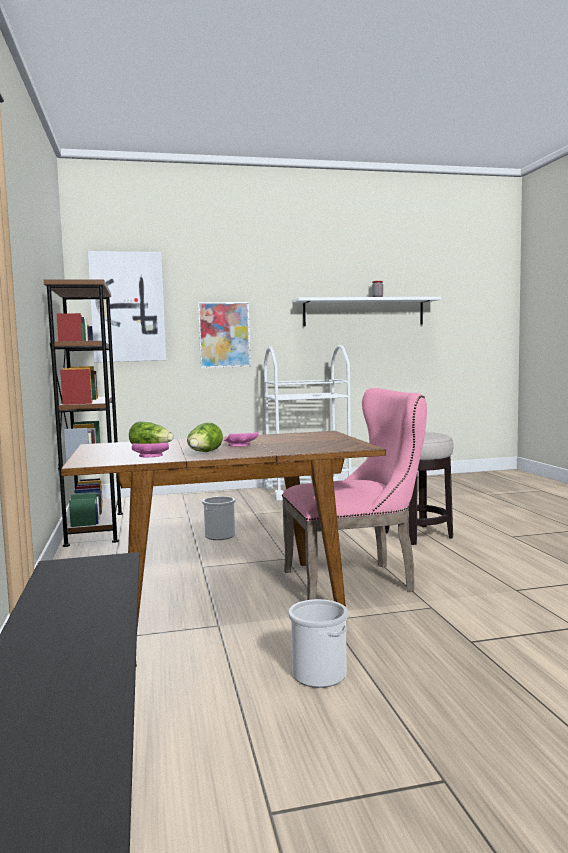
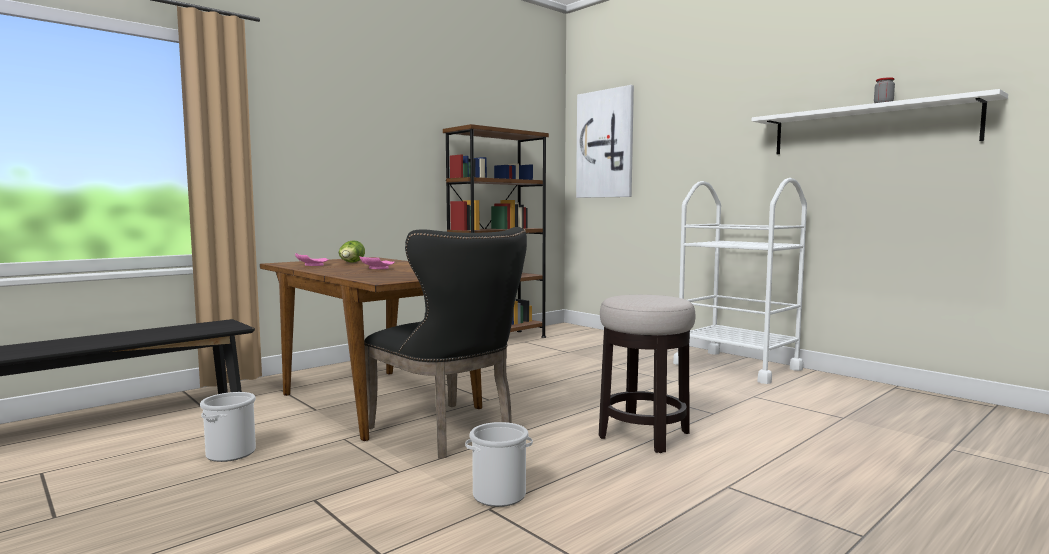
camera: 60 degrees right, 0 degrees up
(204, 453) = (331, 268): lettuce -> none
(220, 536) = (525, 370): bucket -> bucket (499, 495)
(224, 335) = (685, 168): picture -> none
(356, 581) = (448, 432): pink chair -> black chair

